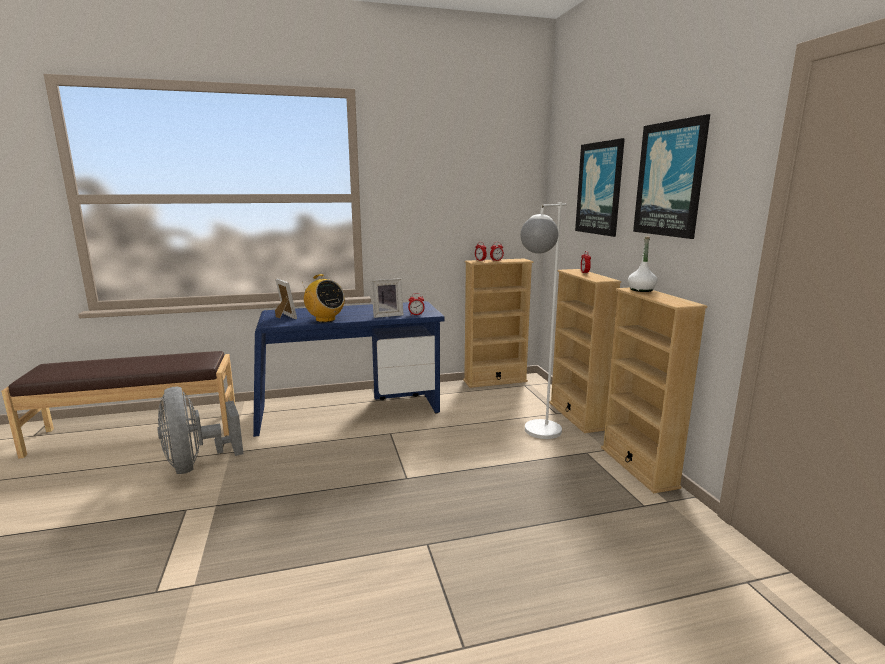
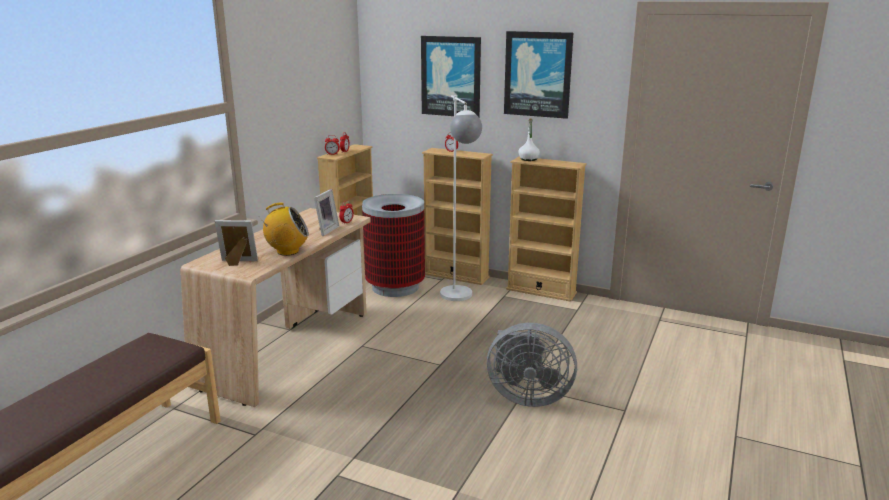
camera: 50 degrees left, 5 degrees up
(197, 464) = (255, 452): grey fan -> grey fan (527, 396)
(350, 412) = (290, 348): blue desk -> beige desk
(505, 403) = (395, 287): none -> trash can

